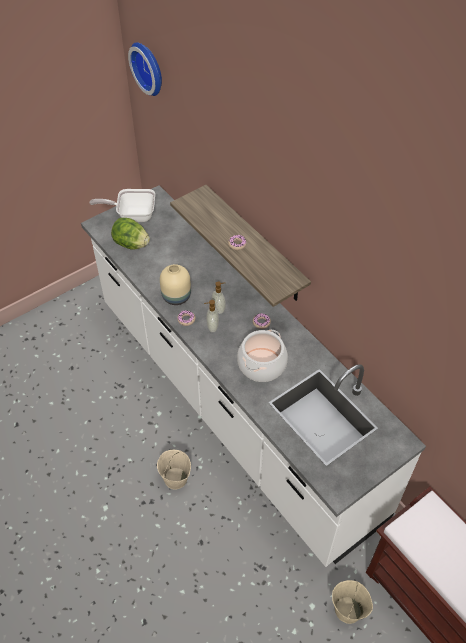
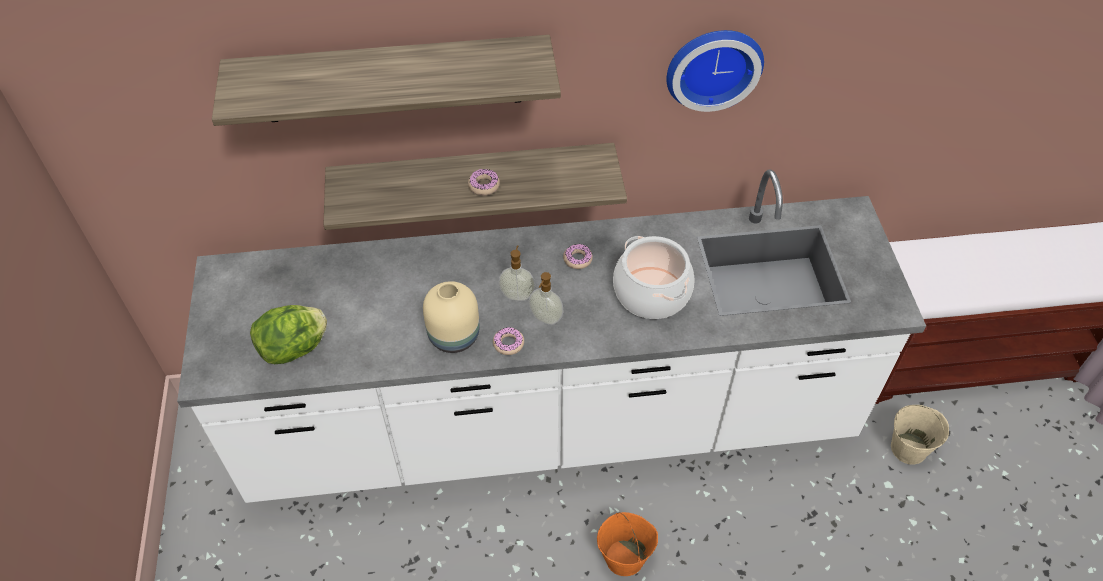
camera: 60 degrees left, 0 degrees up
(132, 215) = (230, 319): frying pan -> none
(149, 67) = (101, 55): wall clock -> wall clock (712, 65)
(176, 479) = (625, 557): beige bucket -> orange bucket
(232, 162) = (392, 79): none -> shelf

